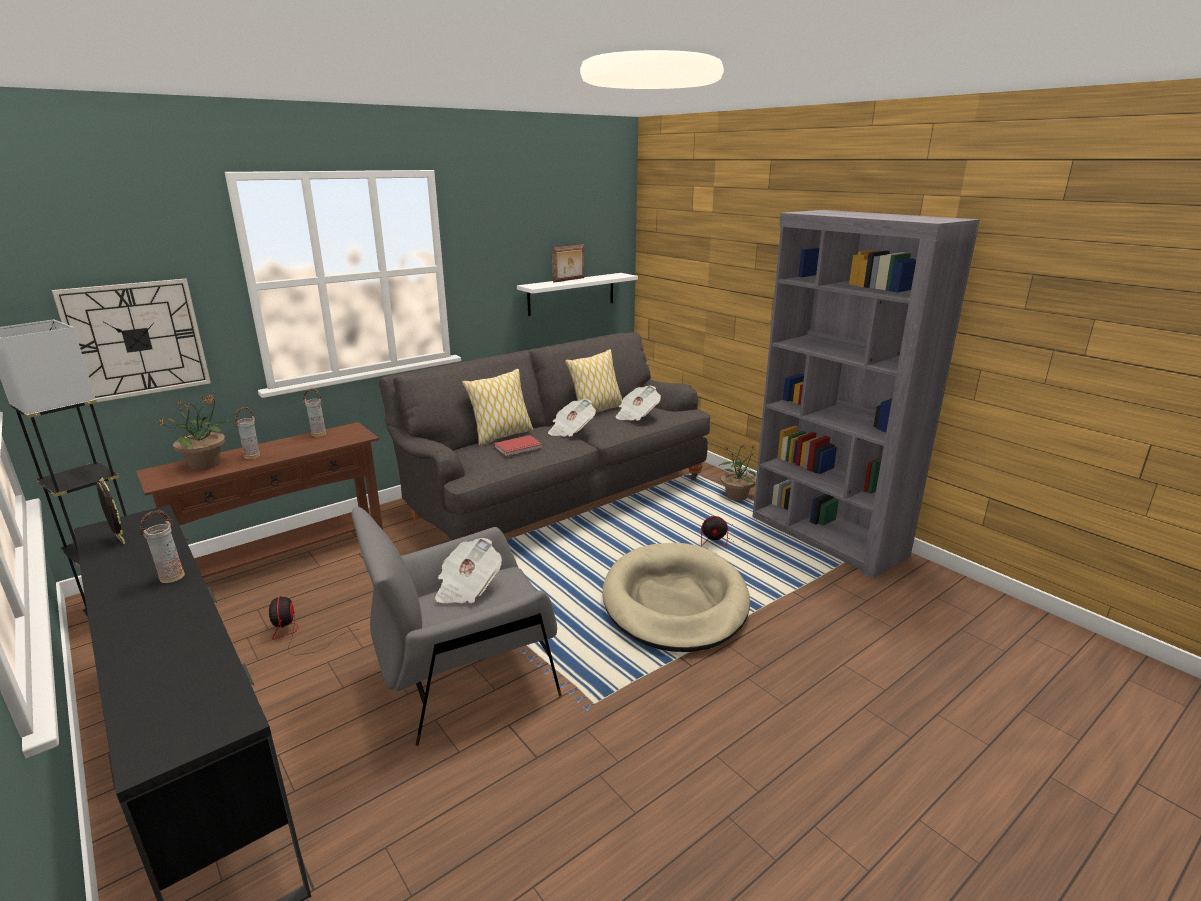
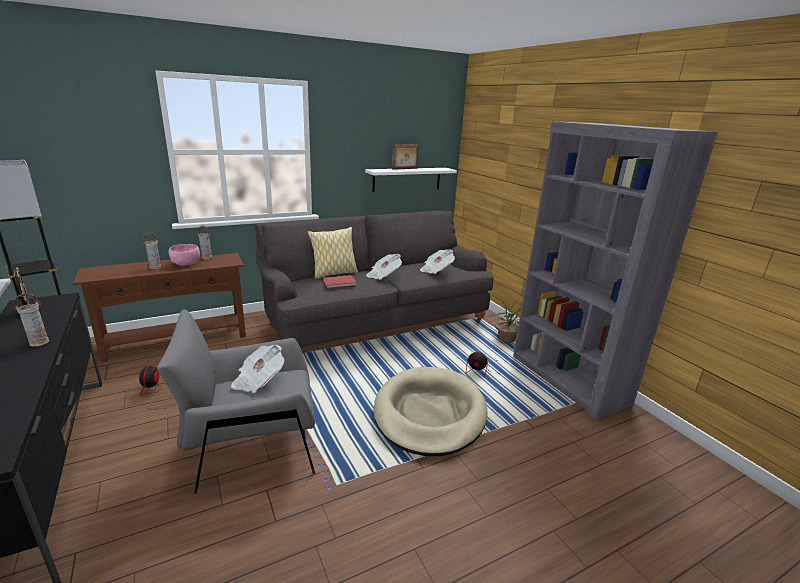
camera: 10 degrees right, 0 degrees up
(136, 339) = (88, 180): wall clock -> none
(206, 464) = (123, 269): potted plant -> none
(294, 445) = (186, 263): none -> pink bowl
(596, 411) = (409, 264): pillow -> none

